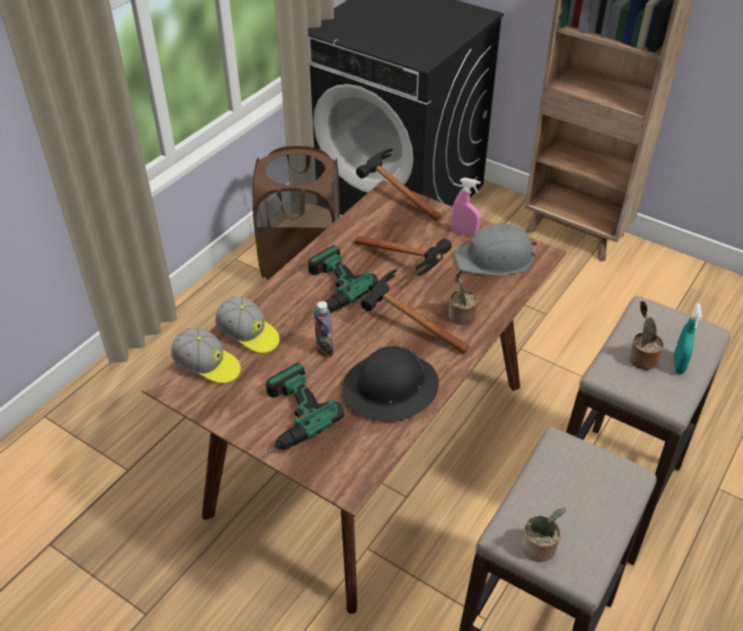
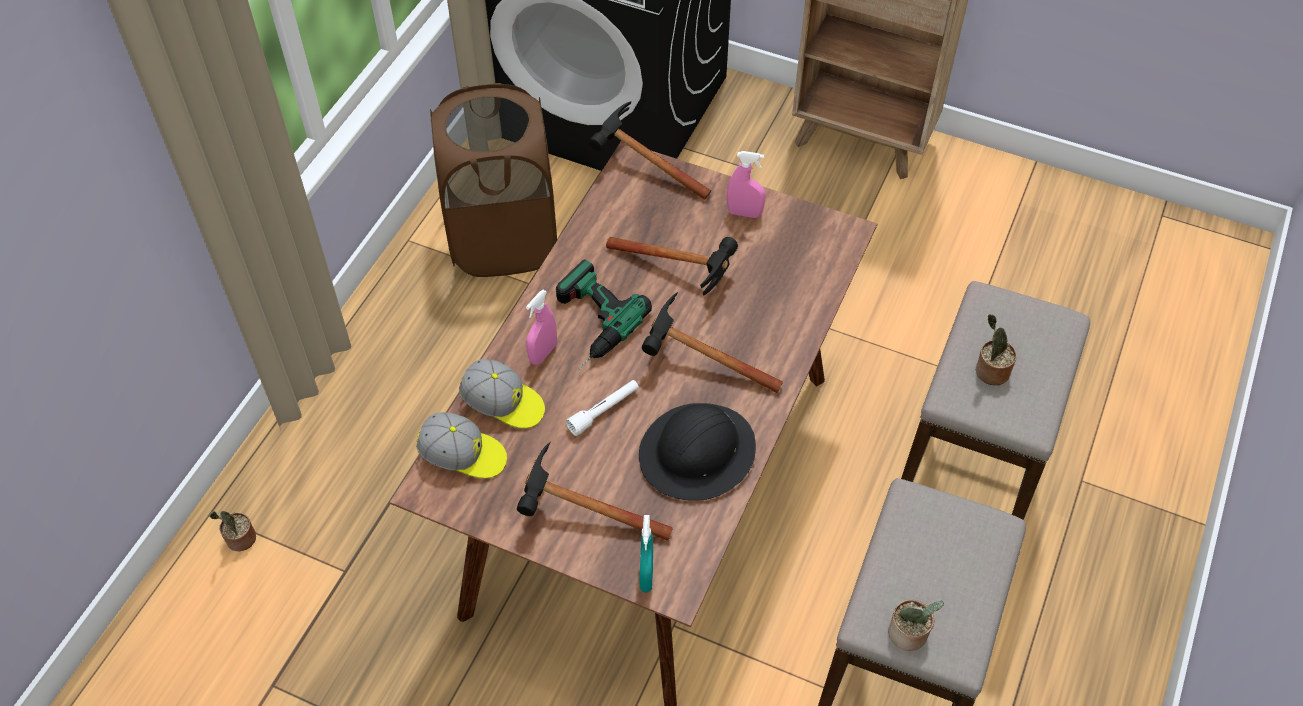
camera: 10 degrees left, 10 degrees up
(284, 418) = (578, 514): power drill -> hammer
(288, 305) = (543, 353): none -> pink spray bottle
(324, 349) = (604, 411): bottle -> white flashlight
(461, 317) = (763, 339): potted plant -> potted plant (240, 540)
(495, 258) = (791, 246): grey hard hat -> none
(678, 364) = (1034, 371): turquoise spray bottle -> turquoise spray bottle (646, 575)

